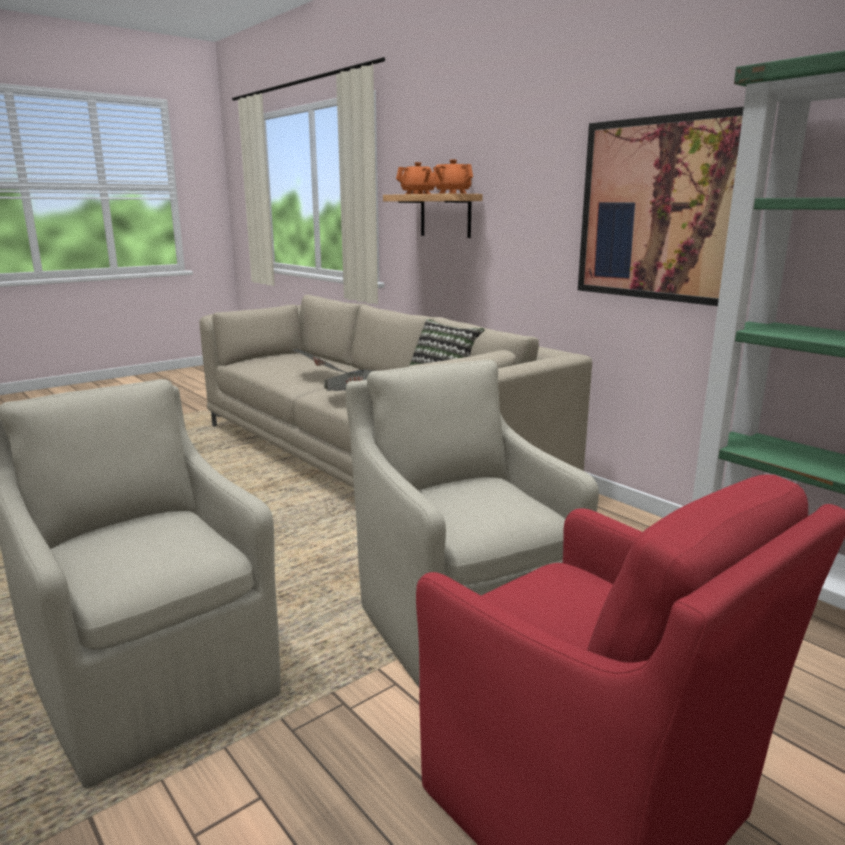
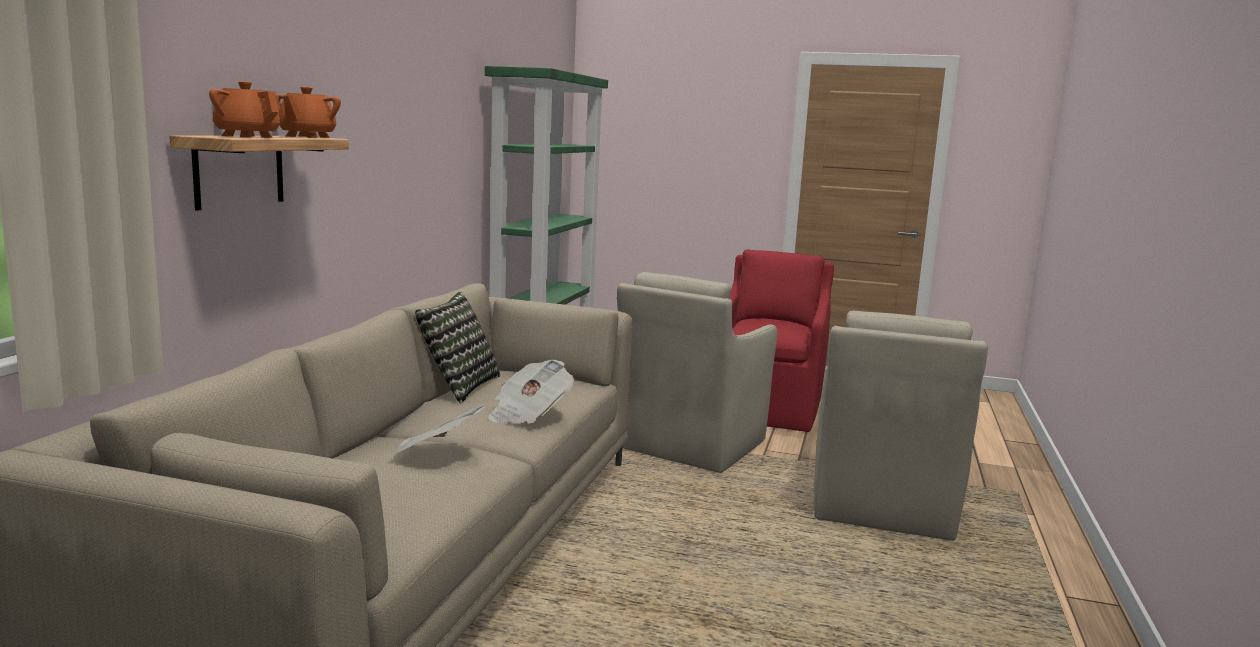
camera: 125 degrees left, 5 degrees down
(658, 210) = (435, 153): picture -> none

